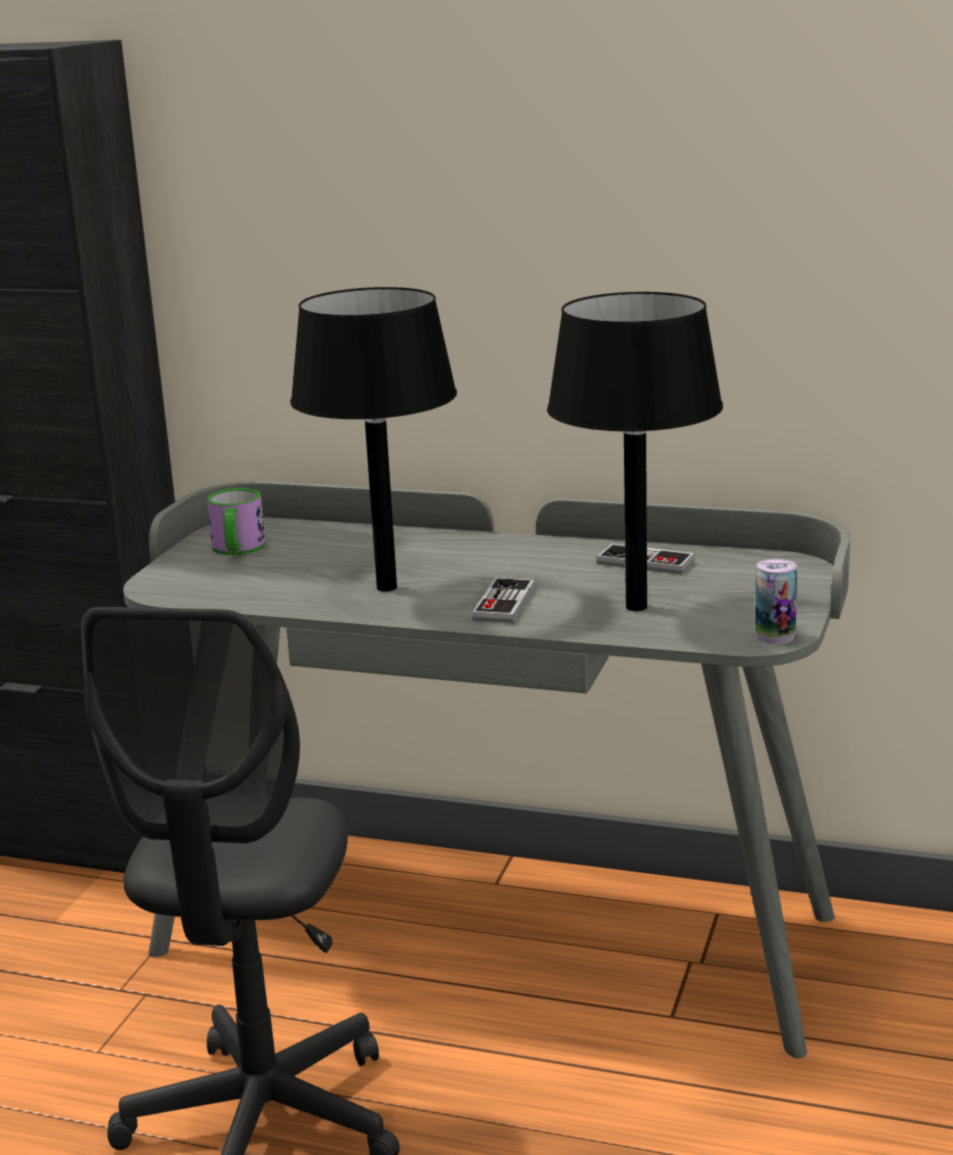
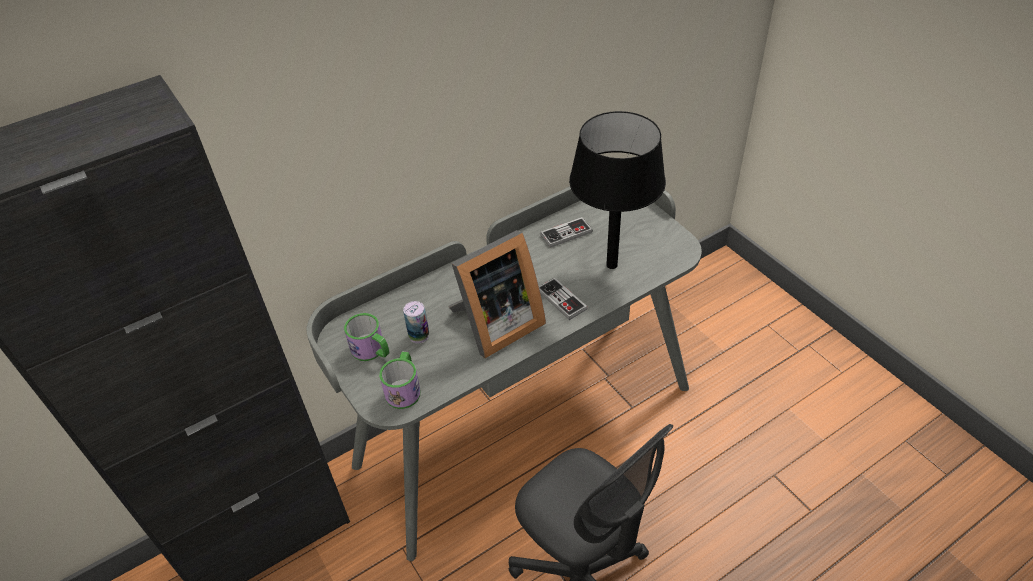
camera: 50 degrees left, 25 degrees up
(200, 584) = (404, 388): none -> mug
(387, 587) = (495, 325): black table lamp -> picture frame
(775, 637) = (684, 248): can -> can (419, 336)

